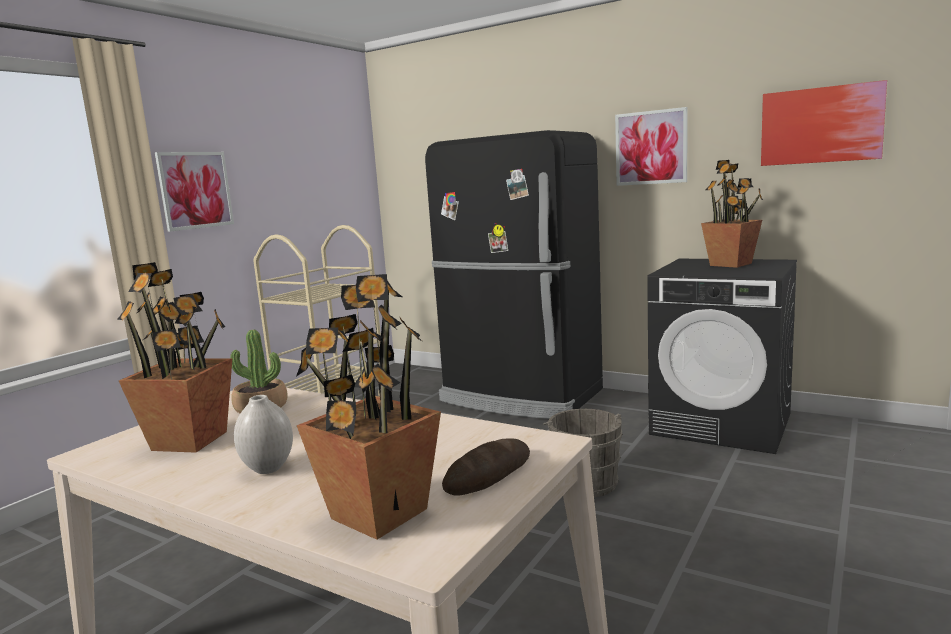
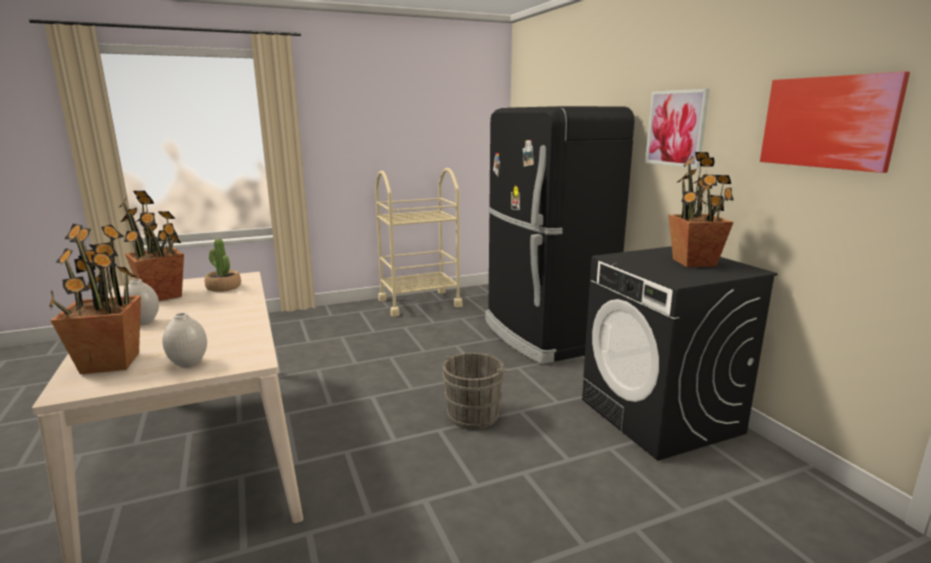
camera: 35 degrees right, 5 degrees up
(195, 190) = (336, 134): picture -> none
(488, 473) = (188, 364): bread -> white vase

